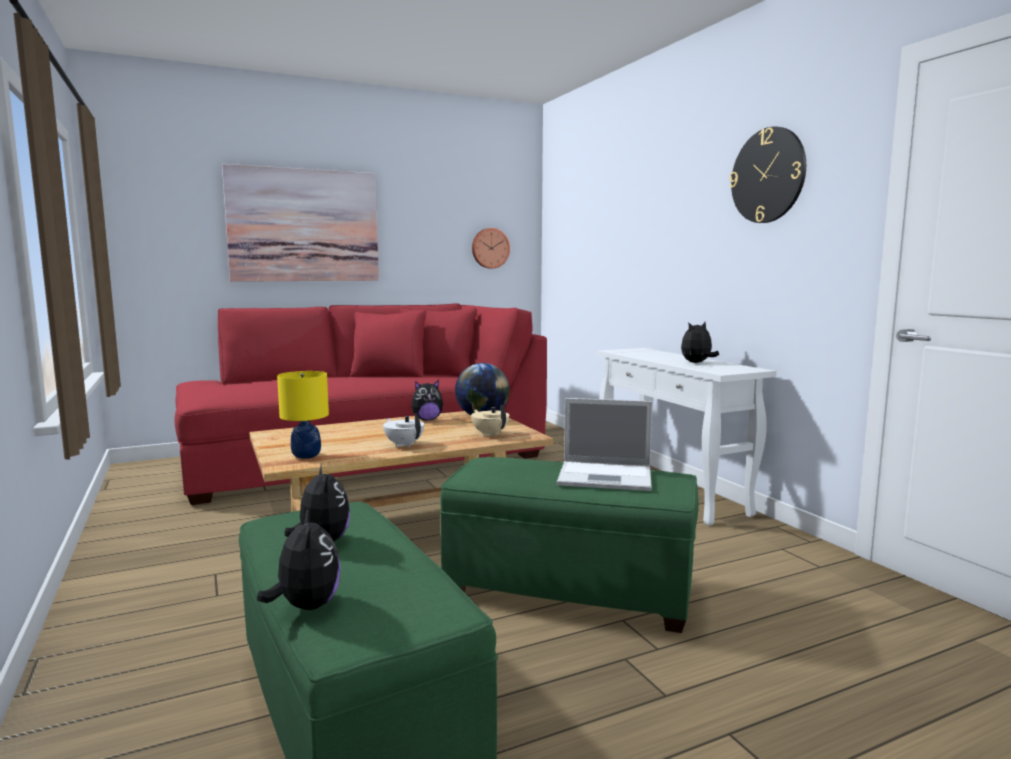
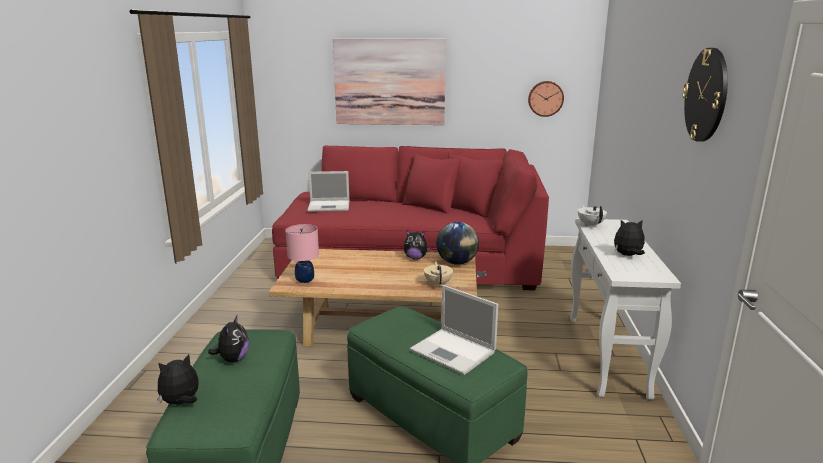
camera: 30 degrees right, 10 degrees up
(254, 384) = (330, 206): none -> laptop
(305, 456) = (304, 280): yellow table lamp -> pink table lamp
(306, 606) = (181, 402): plush toy -> plush toy turned 135 degrees counterclockwise
(404, 444) = (371, 282): white teapot -> white teapot (590, 225)

